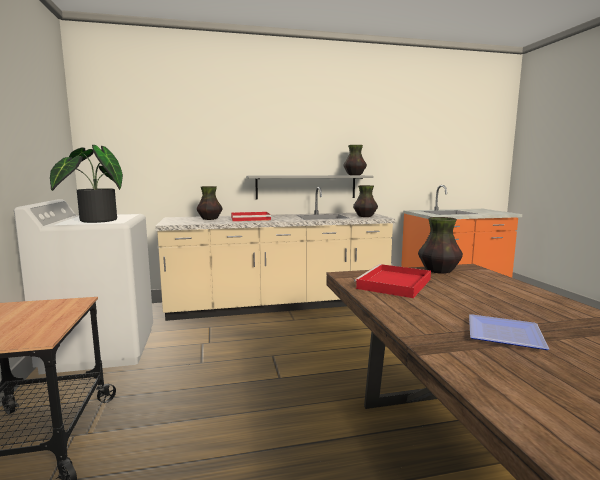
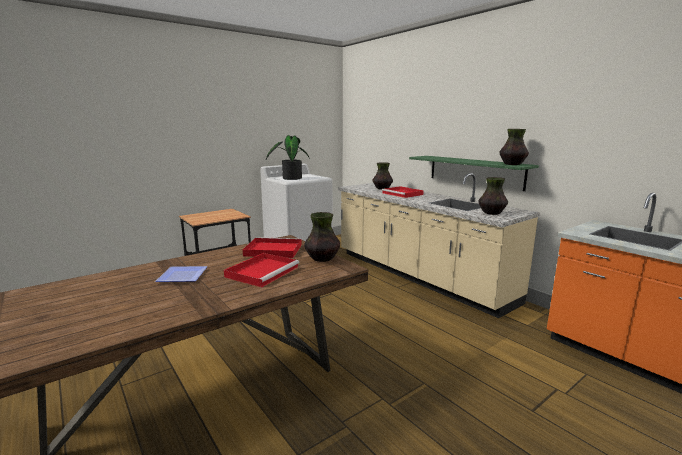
camera: 65 degrees right, 5 degrees up
(306, 187) = (474, 171): grey shelf -> green shelf
(482, 294) = (263, 271): none -> red tray

